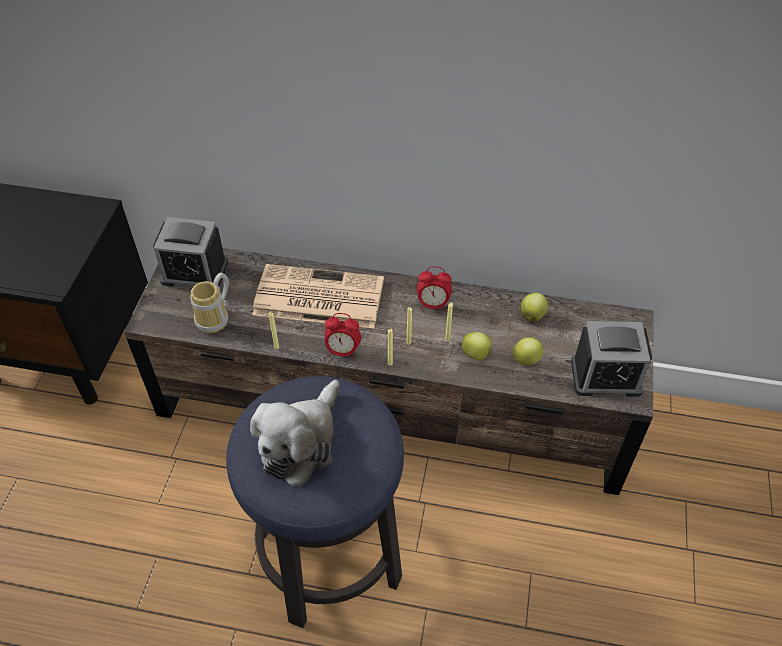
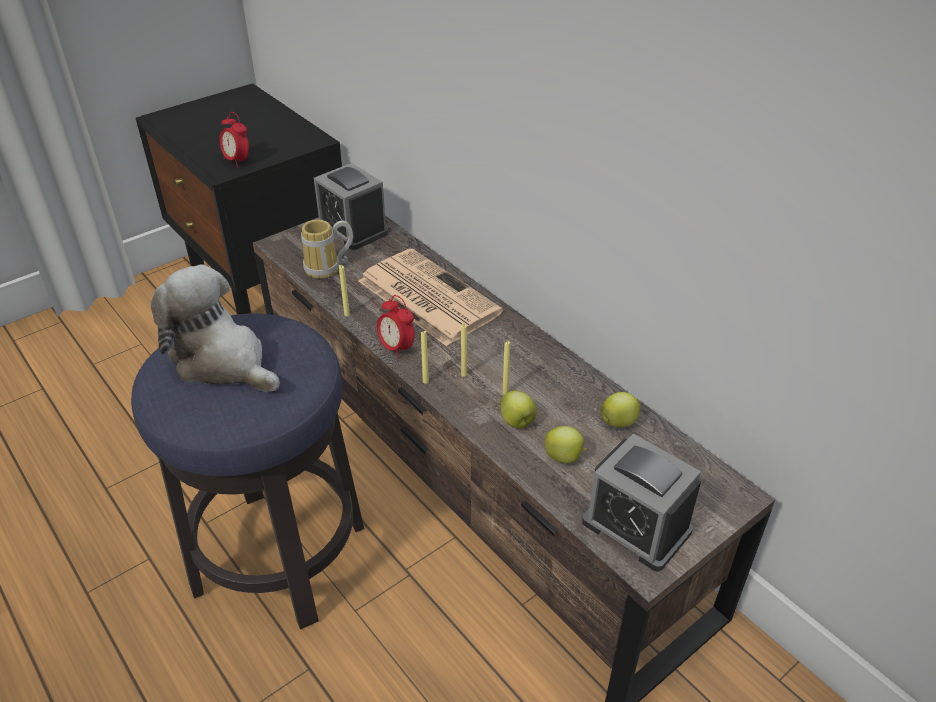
camera: 40 degrees right, 10 degrees down
(301, 442) = (222, 361): plush toy -> plush toy turned 60 degrees clockwise
(433, 305) = (525, 358): alarm clock -> alarm clock (237, 161)

